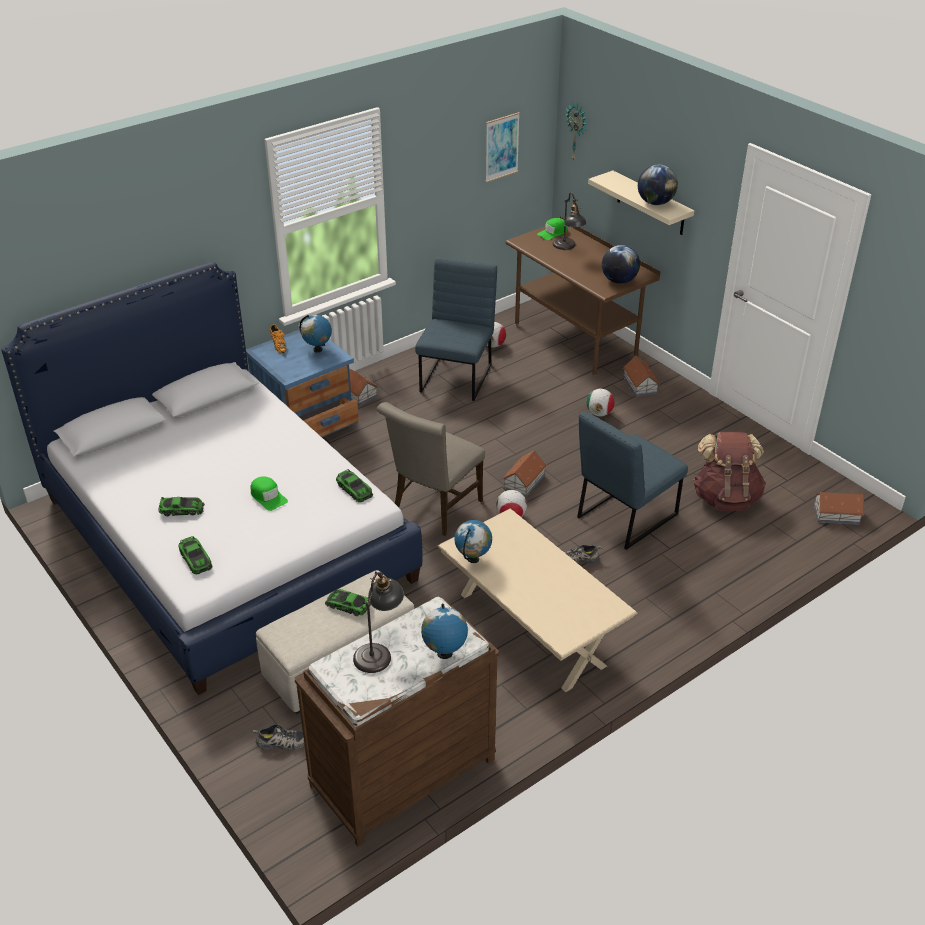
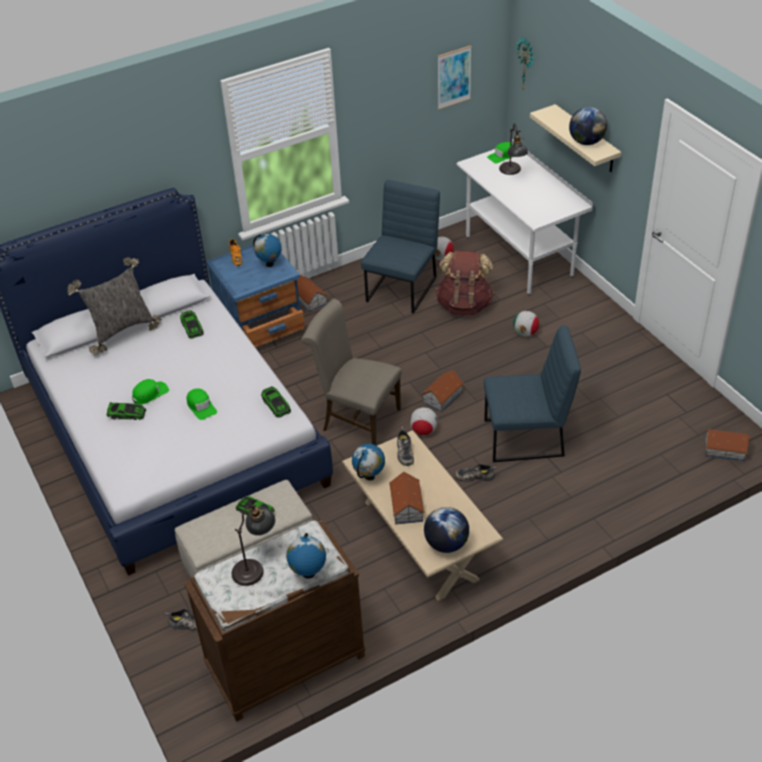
camera: 10 degrees right, 5 degrees up
(161, 429) = (122, 335): none -> pillow
(195, 559) = (130, 461): toy car -> toy car (192, 327)
(205, 487) = (150, 393): none -> green cap
(433, 509) = (356, 418): beige chair -> beige chair turned 75 degrees clockwise
(506, 531) = (404, 452): none -> shoe
(575, 341) = (519, 257): brown desk -> white desk
(619, 281) = (552, 210): globe -> globe (446, 544)
(624, 516) = (526, 438): blue chair -> blue chair turned 150 degrees counterclockwise
(640, 385) = (569, 306): toy house -> toy house (406, 507)
(725, 498) = (624, 426): brown backpack -> brown backpack (464, 305)

